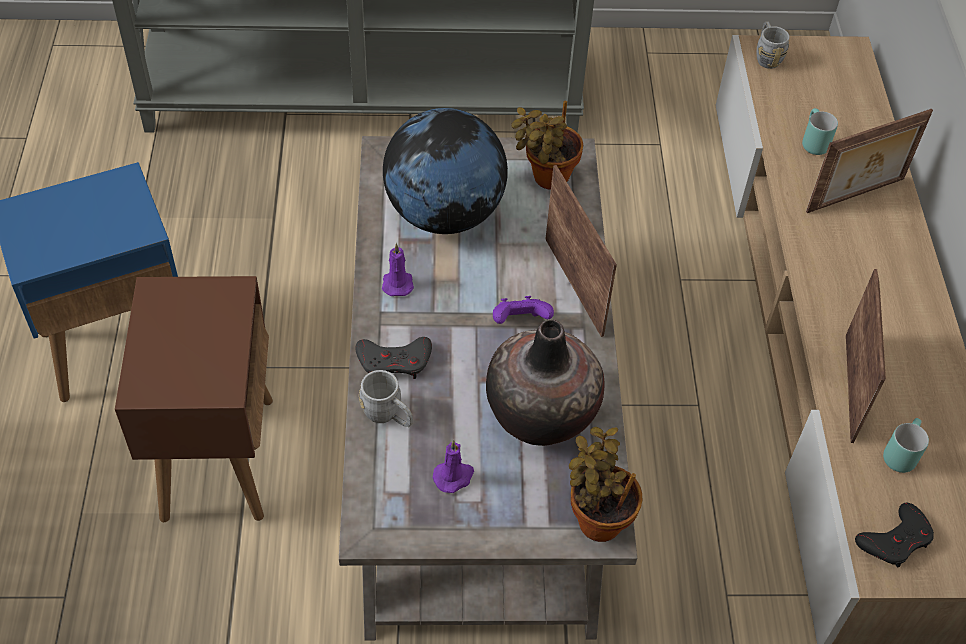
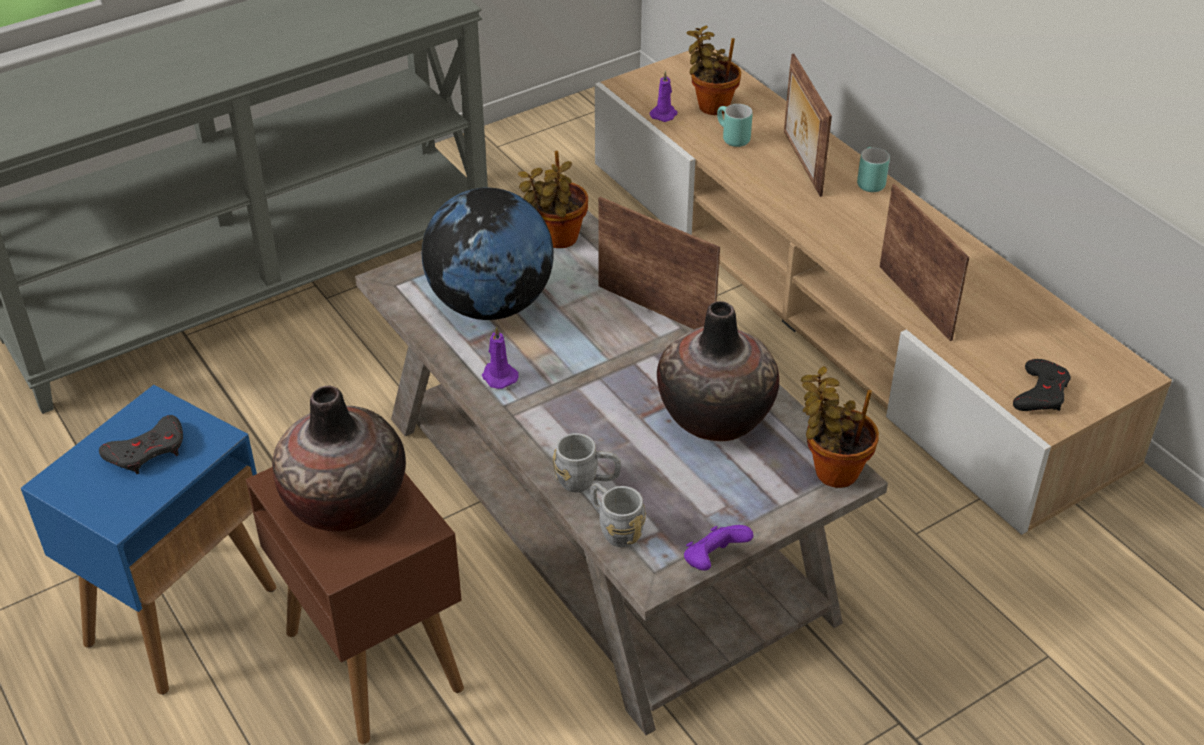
camera: 30 degrees left, 10 degrees down
(187, 335) = (344, 502): none -> vase
(394, 361) = (553, 437): grey game controller -> grey game controller (147, 451)
(454, 476) = (687, 499): purple candle -> purple candle (664, 114)
(520, 322) = (635, 357): purple game controller -> purple game controller (713, 561)
(766, 56) = (638, 89): grey mug -> grey mug (614, 528)
(820, 101) = (710, 105): none -> potted plant
(856, 196) = (800, 163): picture frame -> picture frame turned 135 degrees clockwise
(899, 452) = (990, 331): turquoise mug -> turquoise mug (867, 181)

